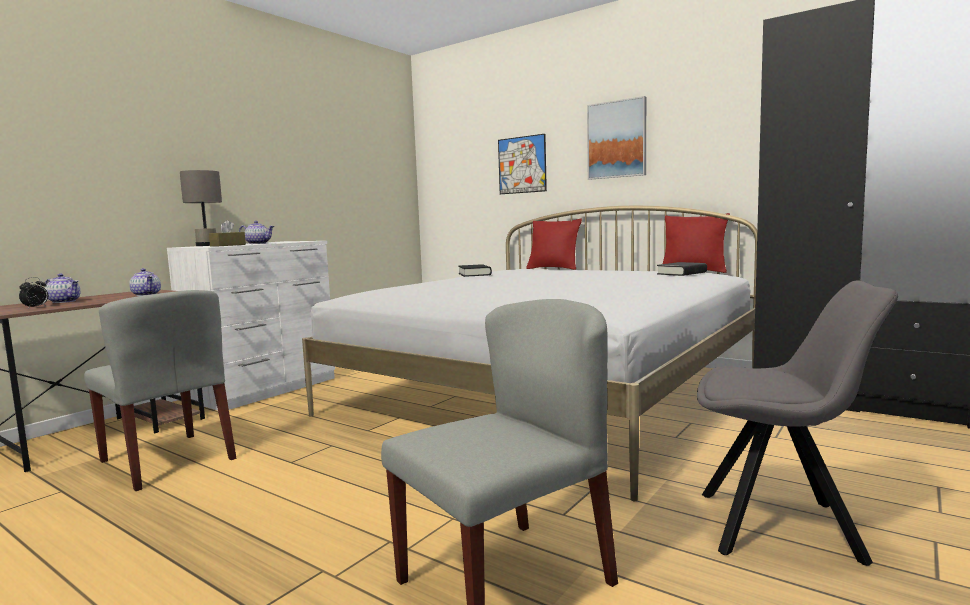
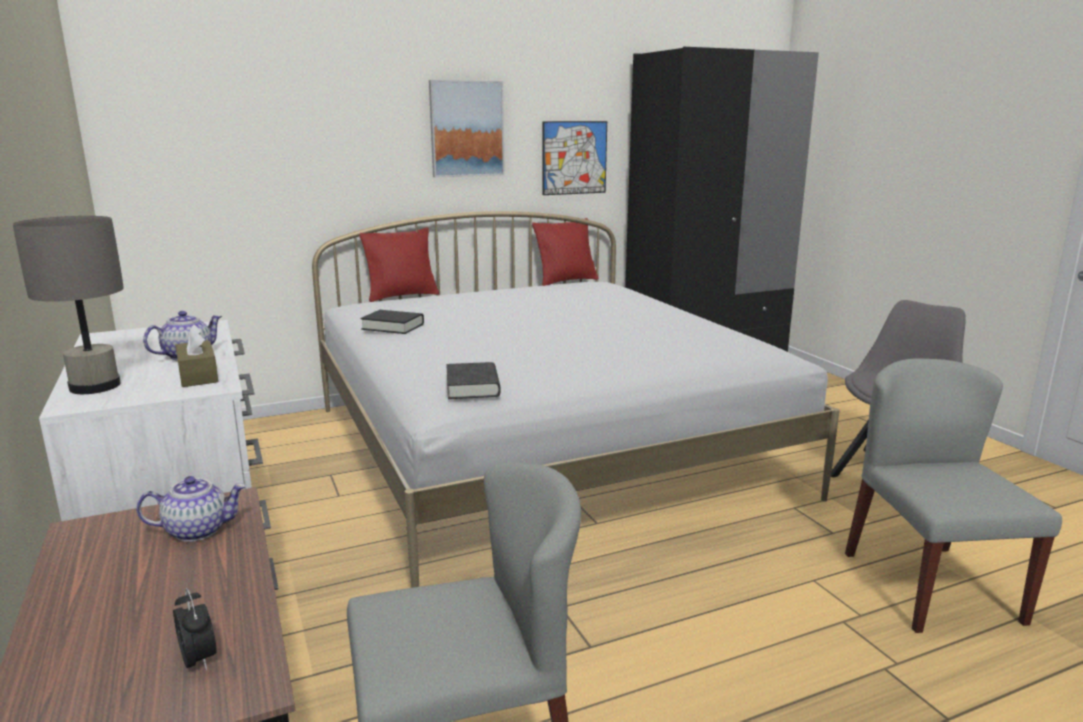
camera: 60 degrees left, 10 degrees up
(65, 301) = (122, 627): teapot -> none
(522, 165) = (326, 151): picture -> picture (574, 158)
(681, 273) = (596, 288): black book -> black book (472, 387)

